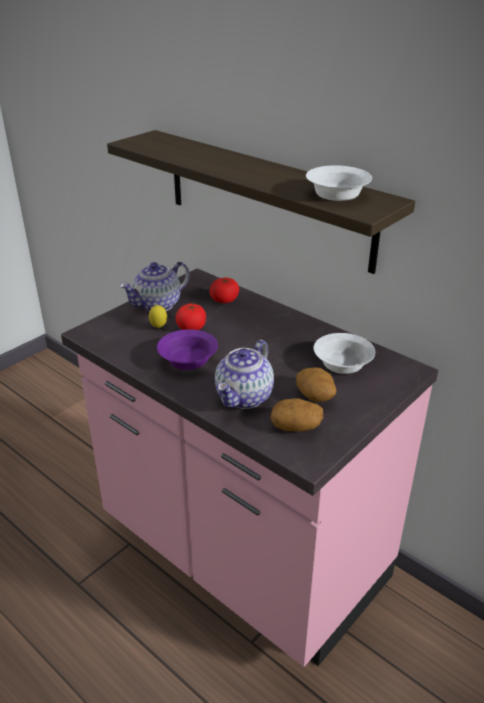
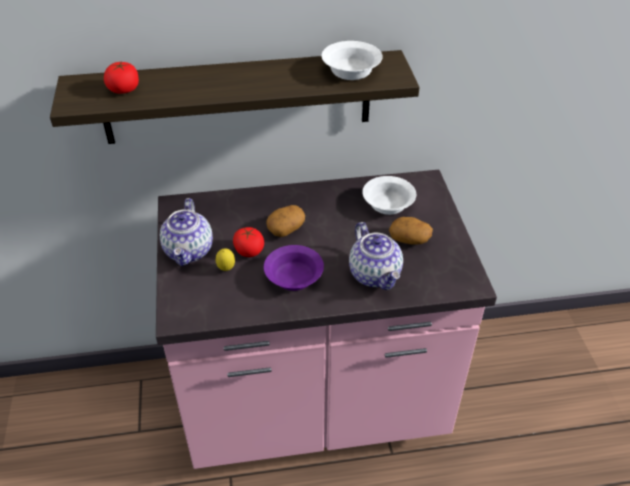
camera: 50 degrees left, 10 degrees up
(224, 299) = (231, 209): tomato -> tomato (124, 89)
(296, 426) = (433, 268): potato -> potato (286, 228)

